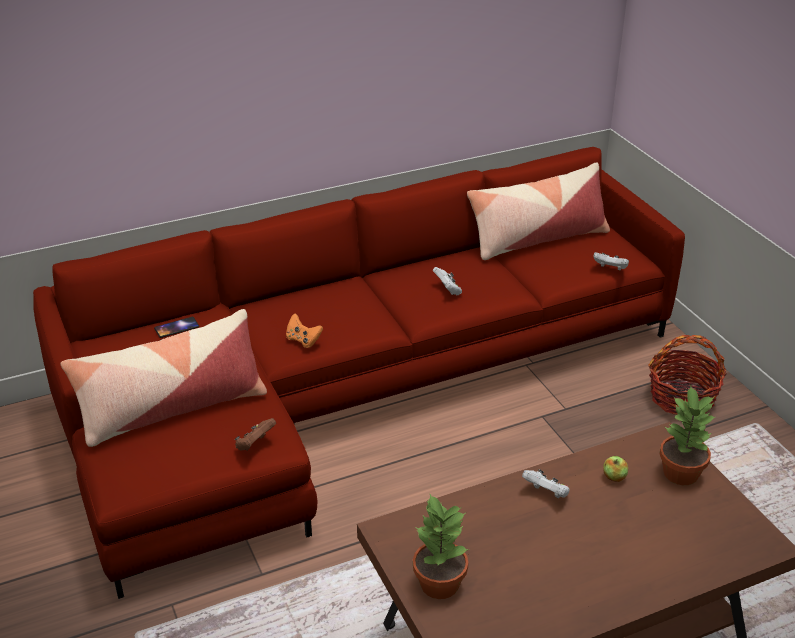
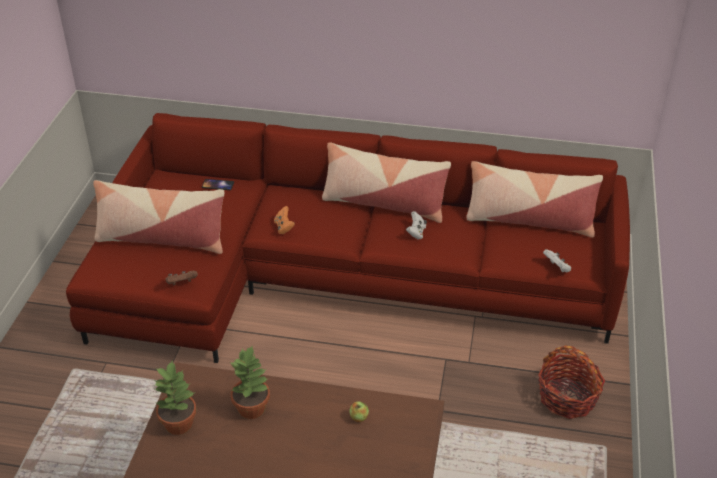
camera: 35 degrees right, 5 degrees up
(382, 276) = (383, 203): none -> pillow
(546, 493) = (303, 404): white game controller -> none
(681, 473) = (407, 439): potted plant -> potted plant (252, 408)

